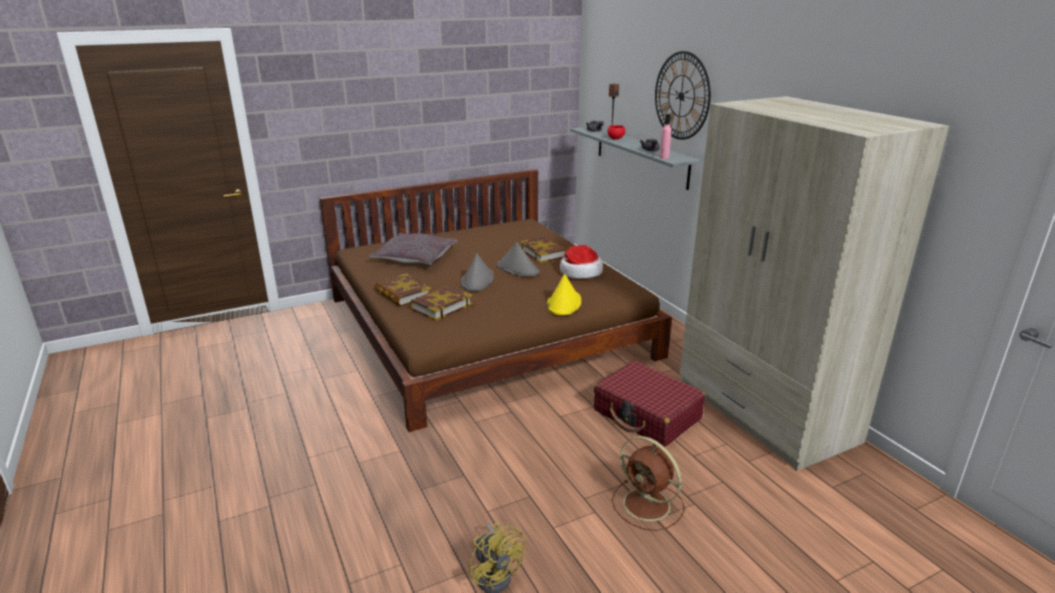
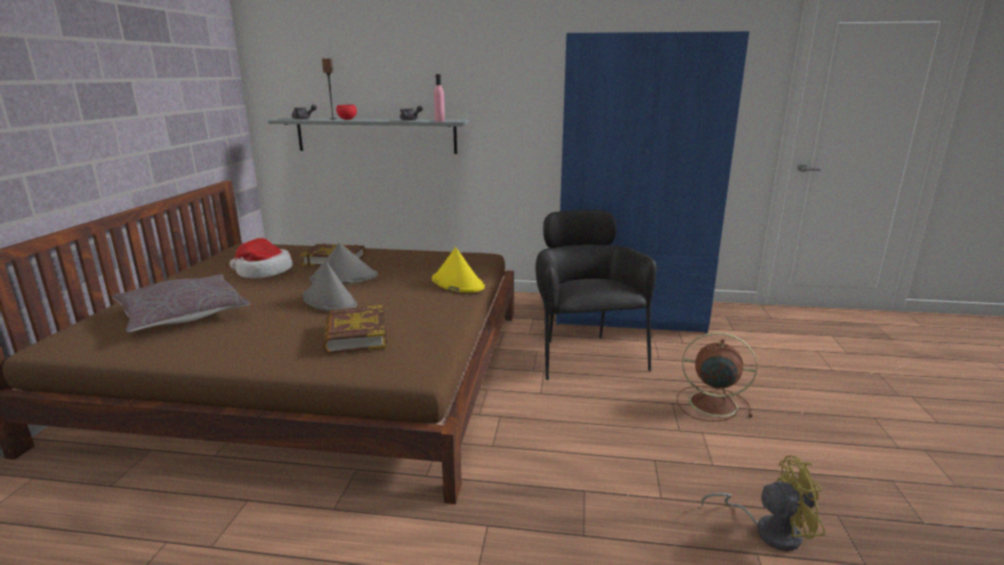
camera: 55 degrees left, 5 degrees down
(402, 294) = (271, 349): book -> none
(580, 272) = (407, 260): hat -> hat (263, 272)
(647, 415) = (585, 354): red suitcase -> black armchair
(648, 505) = (710, 403): brown fan -> brown fan turned 150 degrees counterclockwise
(681, 96) = (429, 59): wall clock -> none
(764, 412) = (628, 313): beige wardrobe -> blue wardrobe

